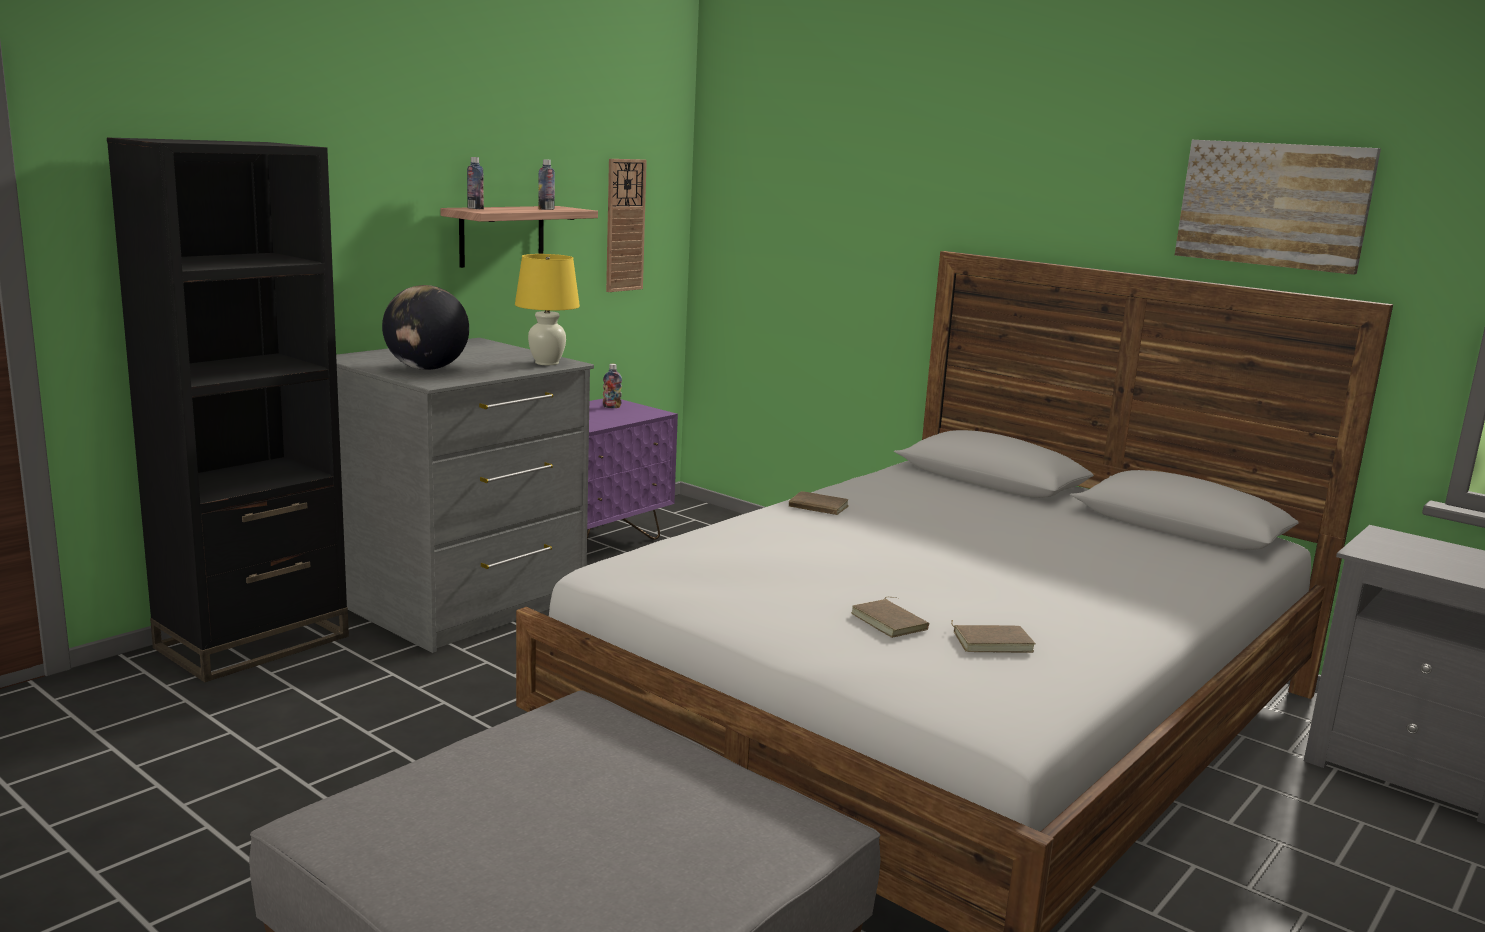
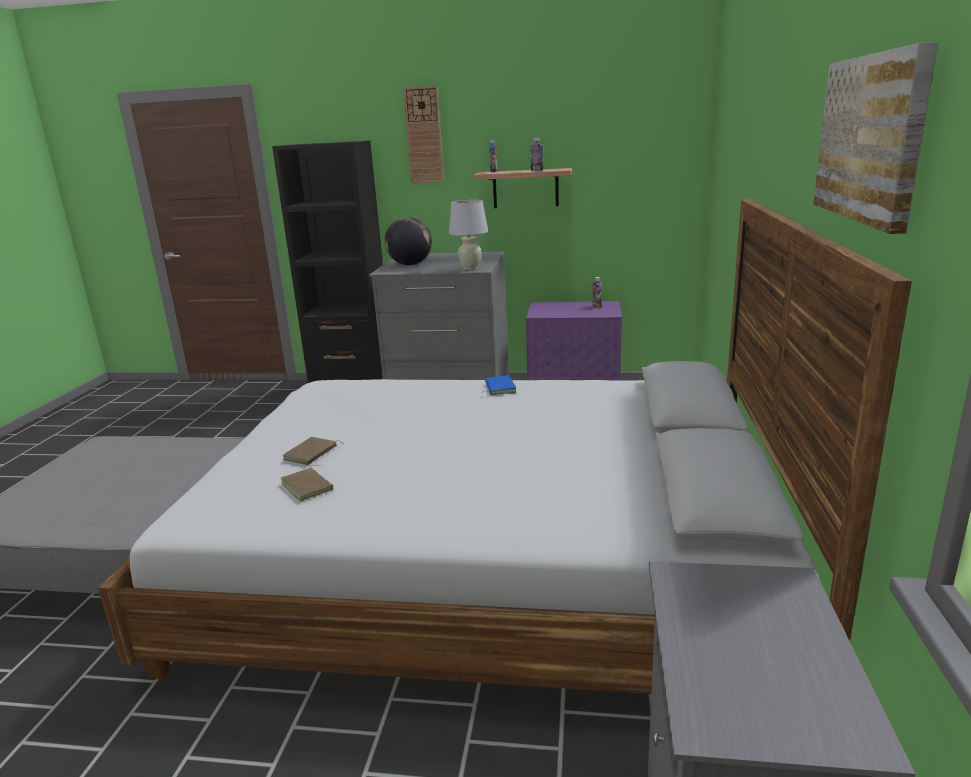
camera: 60 degrees right, 5 degrees up
(547, 363) = (470, 268): yellow table lamp -> white table lamp
(624, 225) = (635, 180): wall clock -> wall clock (424, 135)
(817, 507) = (498, 388): brown book -> blue book

